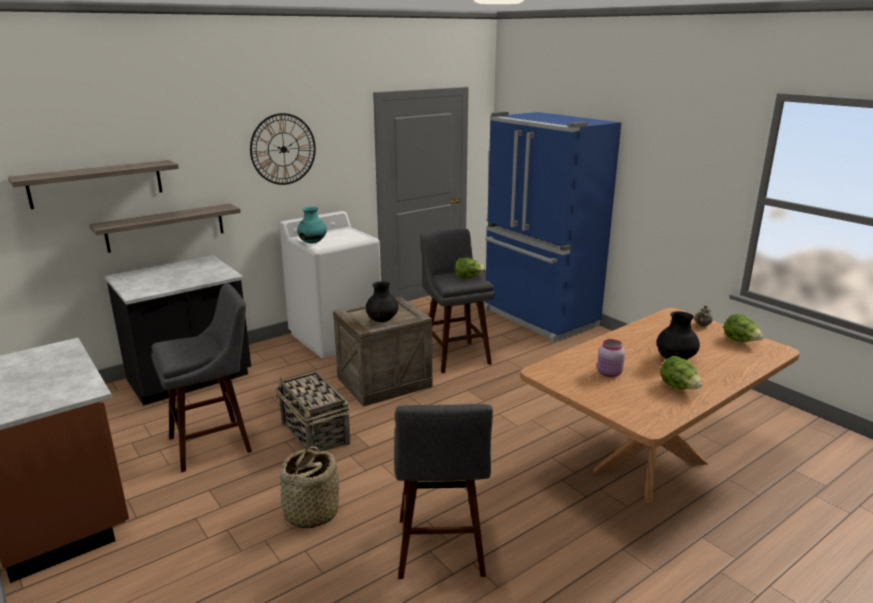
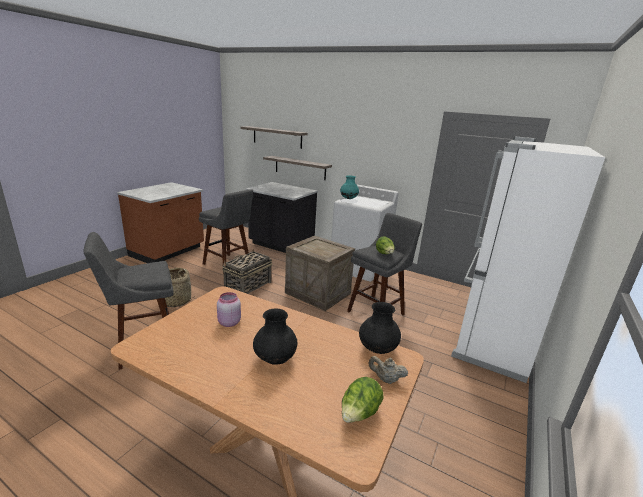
camera: 65 degrees right, 0 degrees up
(283, 149) = (367, 140): wall clock -> none
(382, 320) = (311, 249): black vase -> black vase (377, 349)
(539, 318) = (490, 342): blue fridge -> white fridge
(679, 388) = (209, 362): lettuce -> none

